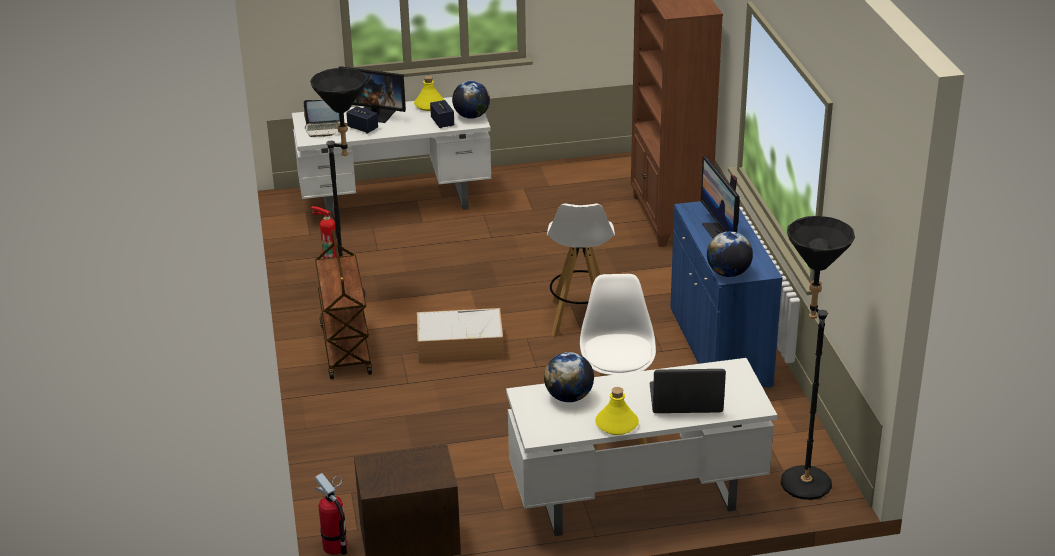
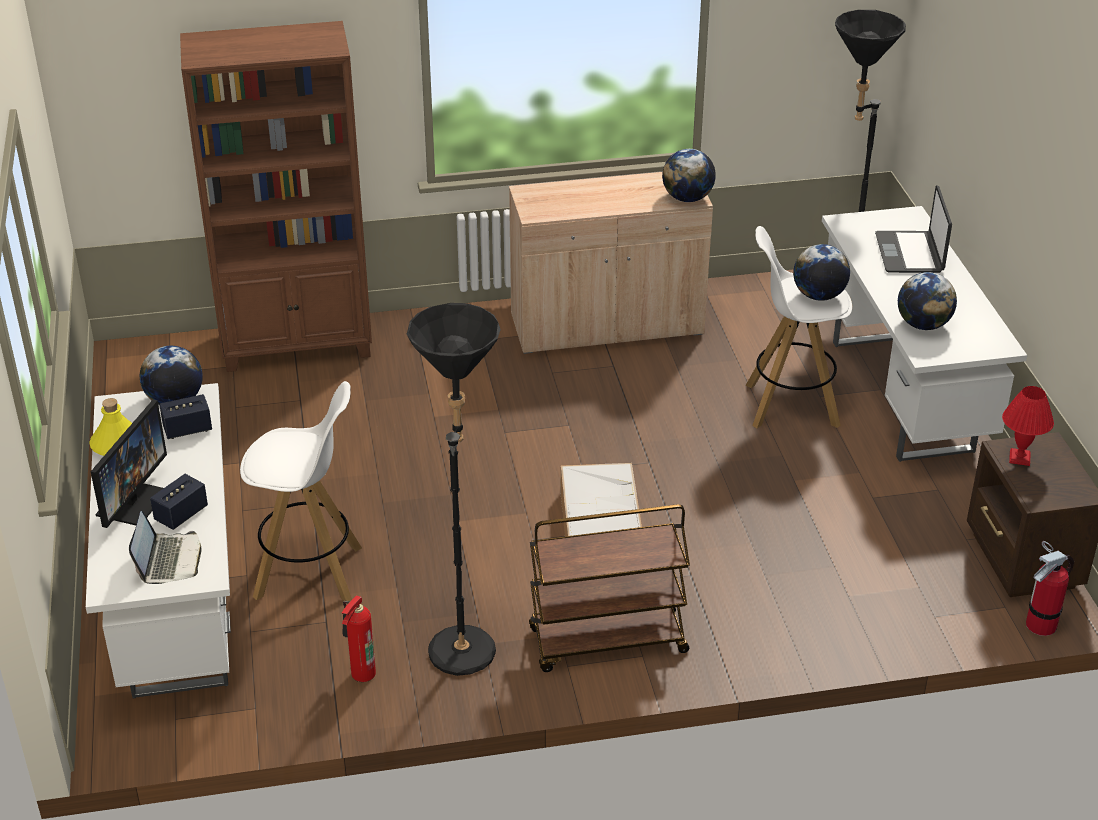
camera: 90 degrees left, 5 degrees up
(421, 460) = (1020, 458): none -> red table lamp
(580, 319) = (539, 425): white stool -> white stool (310, 572)
(616, 352) = (818, 296): none -> globe
(616, 424) = (966, 296): yellow bottle -> none
(719, 232) = (594, 198): monitor -> none
(719, 348) = (607, 326): blue cabinet -> beige cabinet

